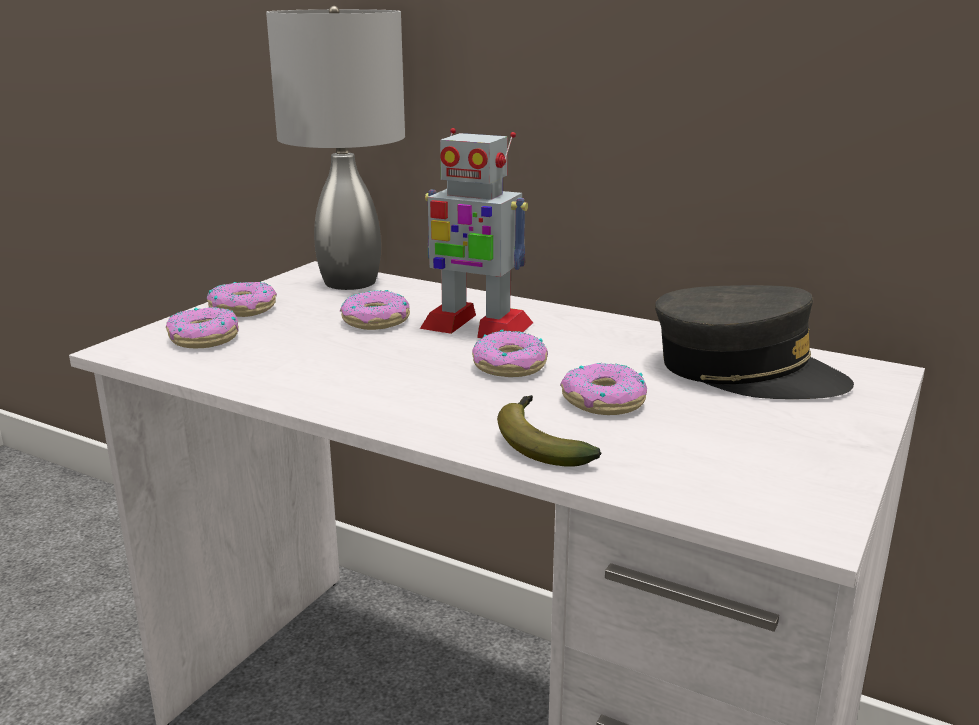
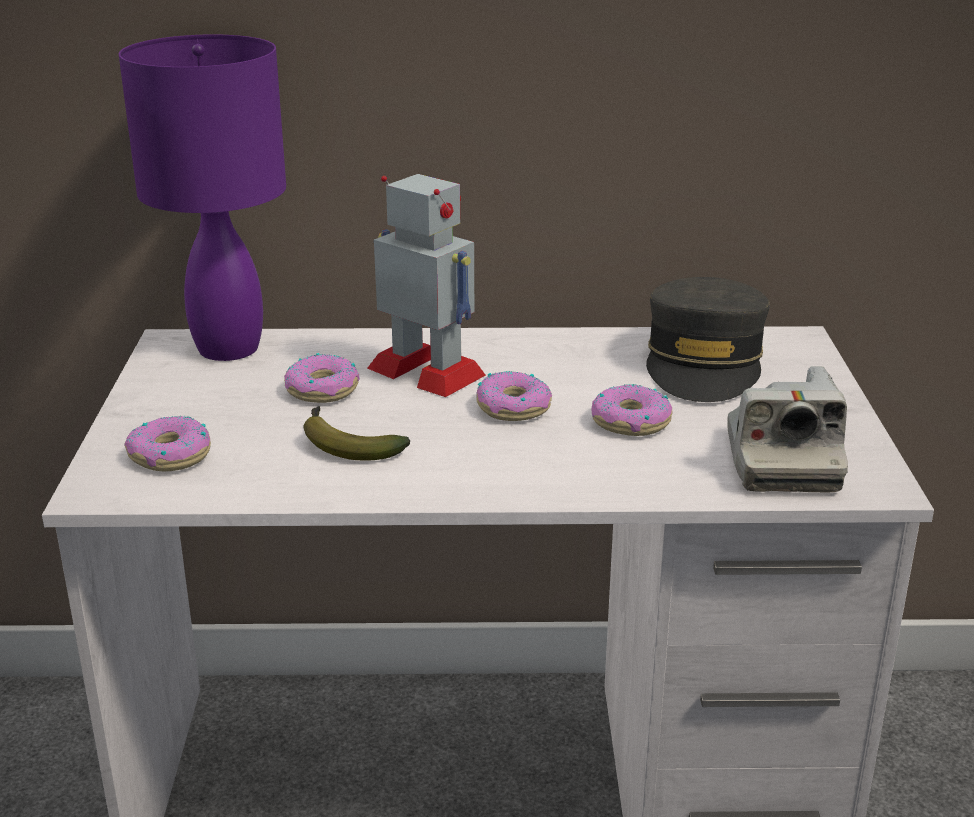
camera: 30 degrees left, 5 degrees up
(243, 309) = (158, 410): donut -> none
(351, 282) = (230, 349): grey table lamp -> purple table lamp
(475, 326) = (427, 372): toy robot -> toy robot turned 135 degrees counterclockwise
(539, 442) = (626, 474): banana -> banana (346, 445)
(719, 473) = (781, 461): none -> camera
(745, 371) = (704, 363): grey cap -> grey cap turned 105 degrees clockwise

